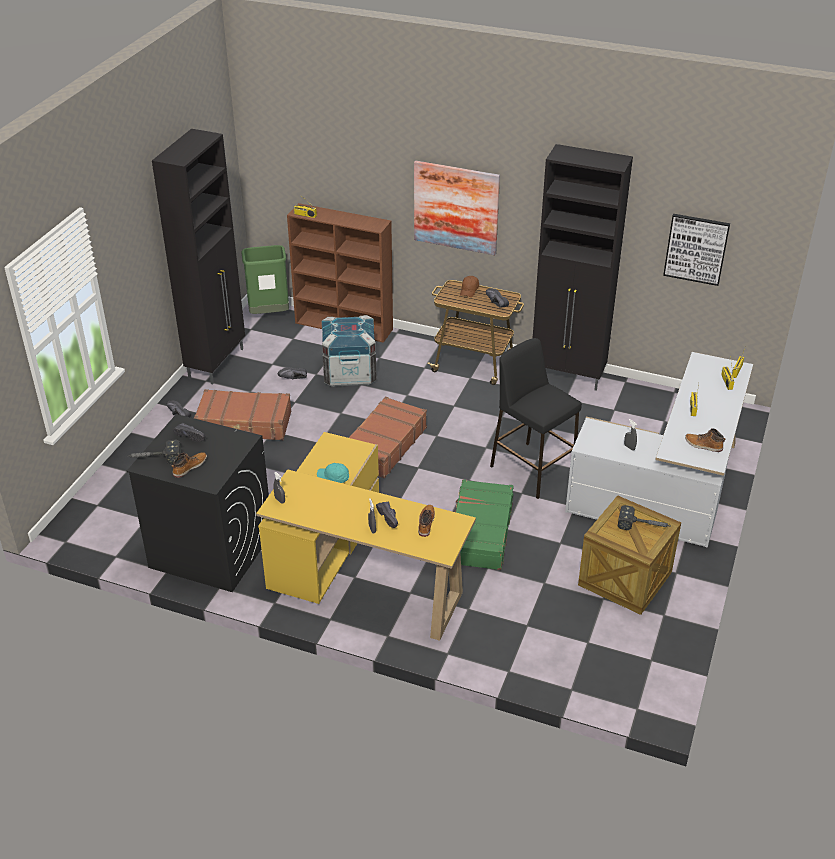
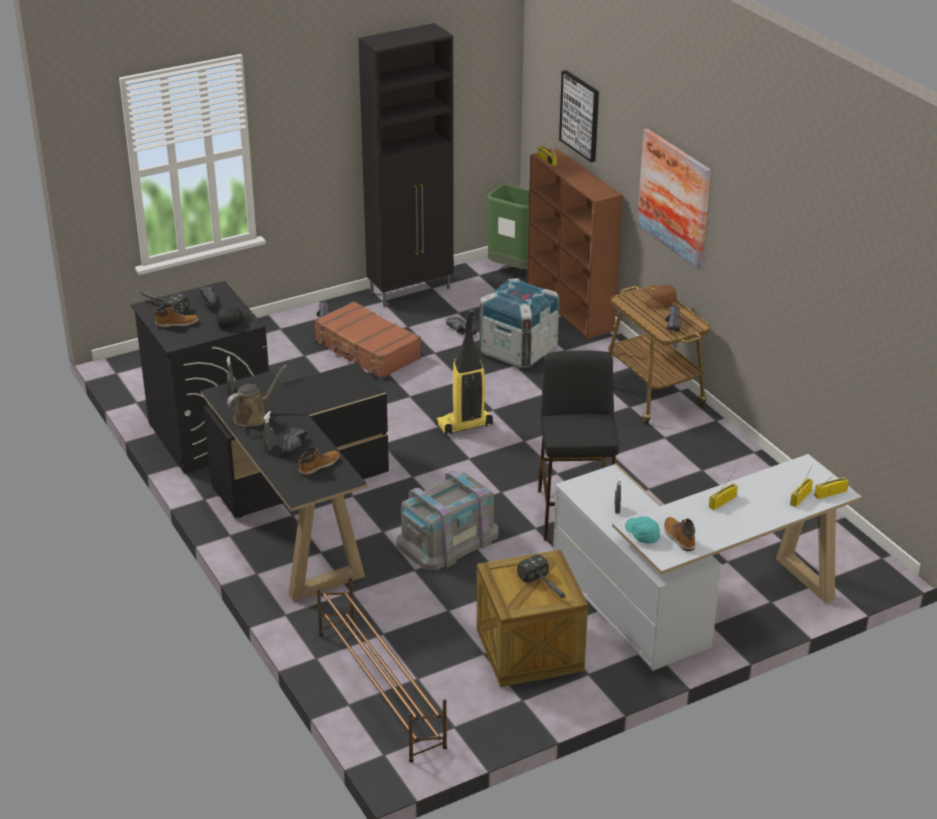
camera: 40 degrees right, 5 degrees down
(233, 444) = (233, 322): none -> black cap
(326, 511) = (253, 416): none -> brown watering can
(333, 477) = (312, 400): turquoise cap -> turquoise cap (642, 534)
(359, 572) = (301, 513): yellow desk -> black desk
(384, 445) = (464, 425): brown suitcase -> vacuum cleaner
(480, 533) = (448, 539): green suitcase -> grey storage box
(568, 376) = (736, 452): black cabinet -> none
(575, 664) = (380, 688): none -> brown shoe rack
(696, 249) = (871, 330): picture -> picture (580, 115)

